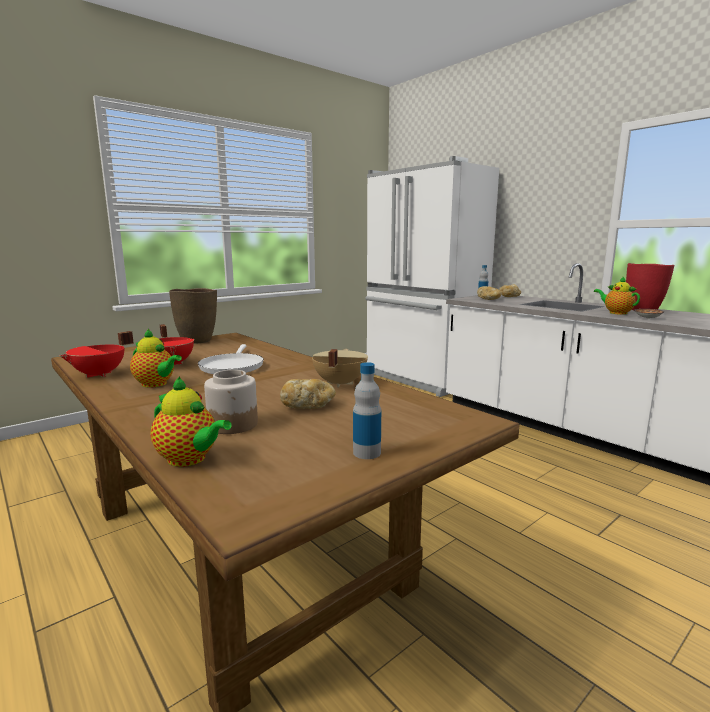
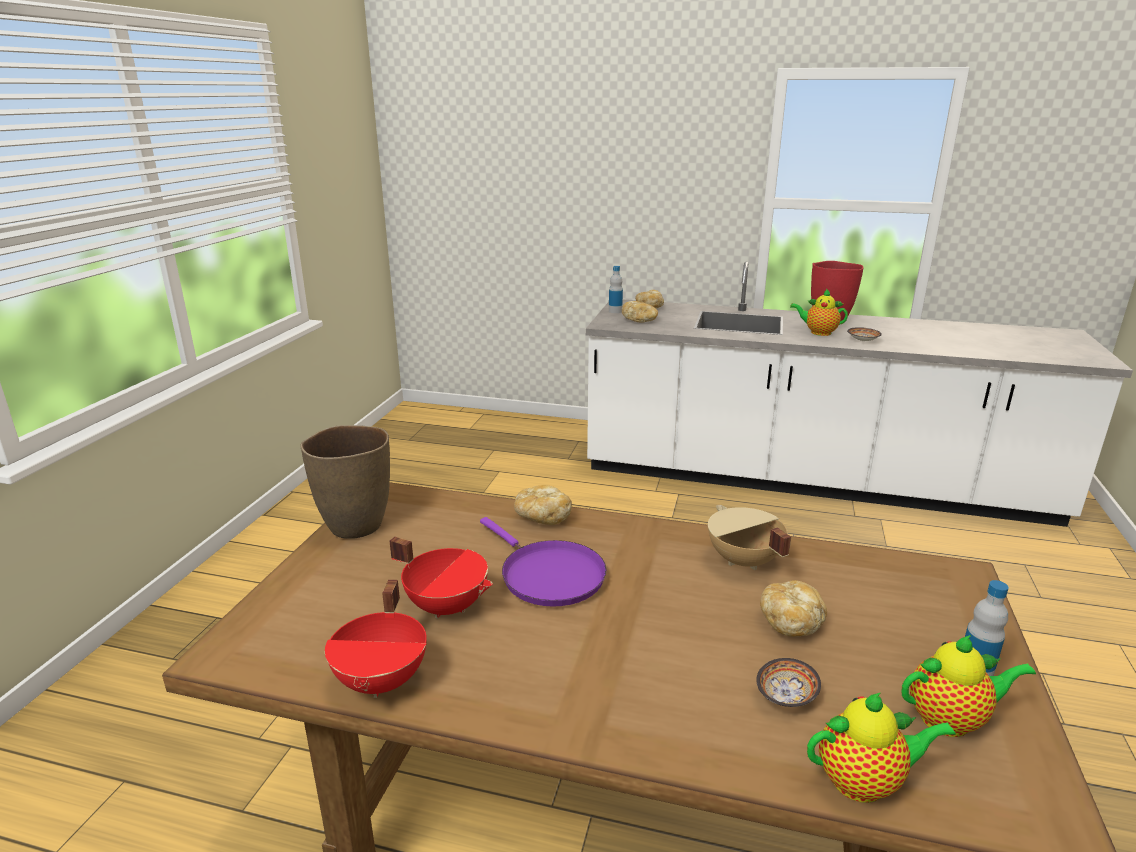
camera: 35 degrees left, 10 degrees up
(156, 384) = (527, 663): teapot -> teapot (950, 719)
(232, 366) = (548, 575): white frying pan -> purple frying pan
(233, 424) = (786, 696): jar -> bowl
(276, 352) = (542, 517): none -> bread
(421, 379) = (506, 435): white fridge -> none

